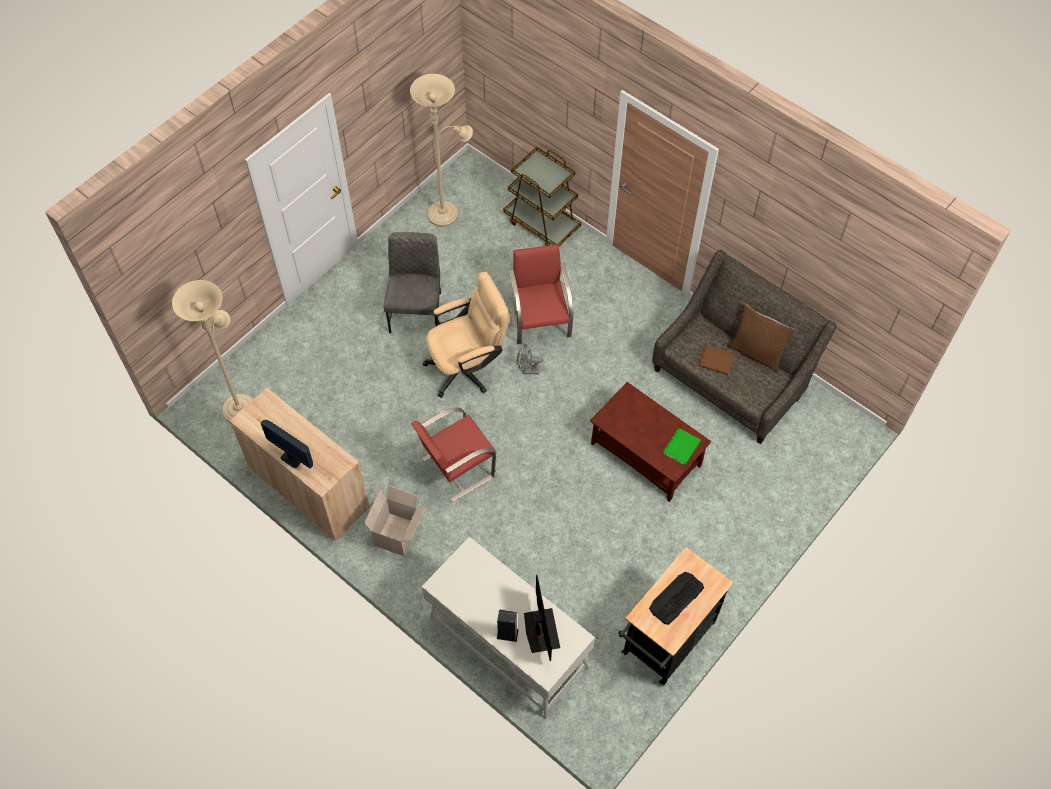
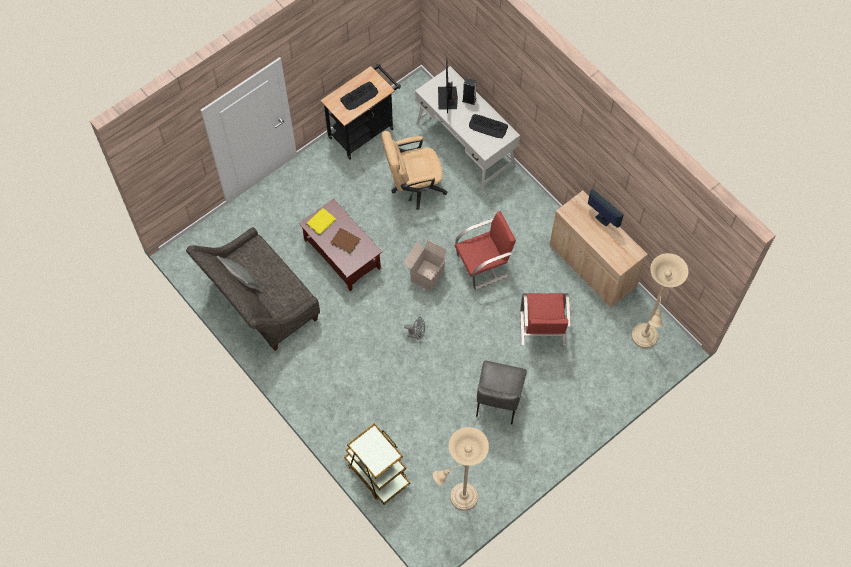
camera: 170 degrees left, 5 degrees up
(398, 536) = (530, 223): cardboard box -> cardboard box (426, 275)
(468, 367) = (463, 344): beige office chair -> beige office chair (413, 187)
(471, 592) = (488, 126): none -> keyboard
(540, 321) = (397, 376): red chair -> red chair (542, 329)
(682, 447) = (320, 222): green book -> yellow book
(717, 361) = (275, 279): brown book -> brown book (345, 240)
(756, 352) = (243, 282): brown pillow -> grey pillow

